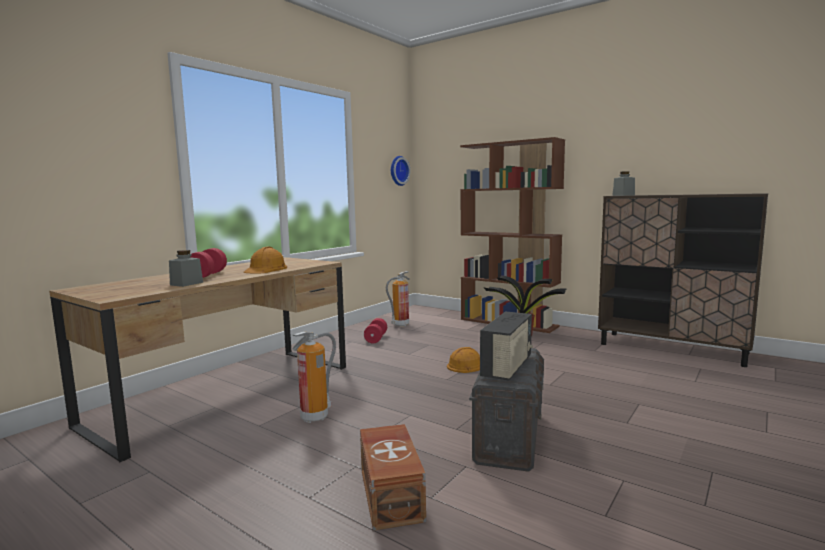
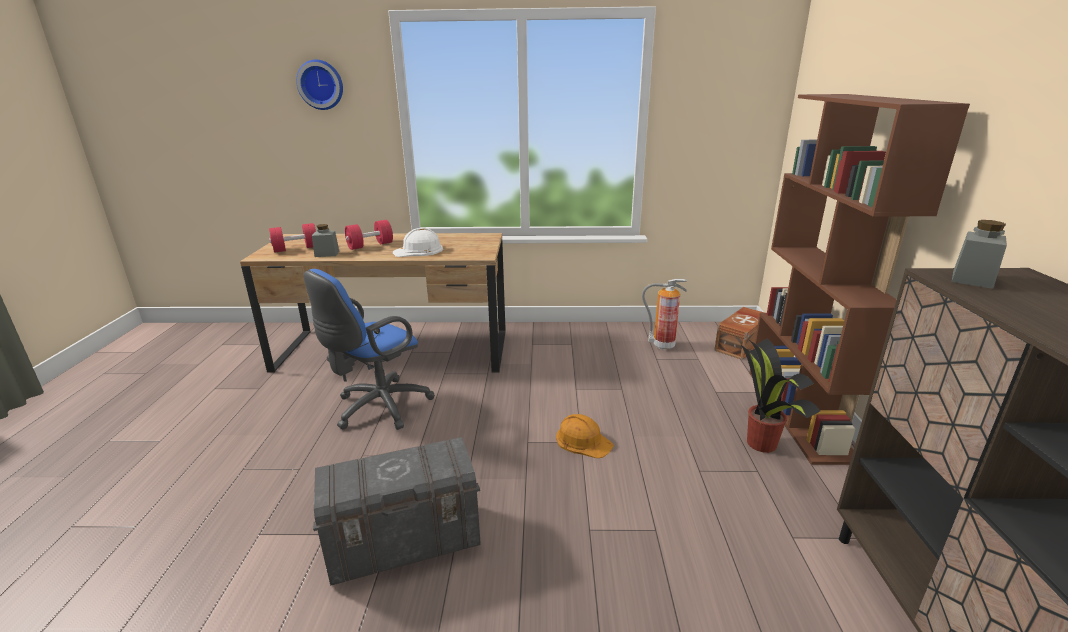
camera: 55 degrees right, 15 degrees up
(266, 269) = (418, 250): orange hard hat -> white hard hat
(315, 417) = (378, 408): fire extinguisher -> blue office chair
(376, 339) = (597, 352): red dumbbell -> red dumbbell (296, 249)
(392, 493) = (260, 508): brown storage box -> brown storage box (742, 345)
(398, 171) = (751, 121): wall clock -> wall clock (321, 85)
(507, 367) = (381, 471): radio -> none

